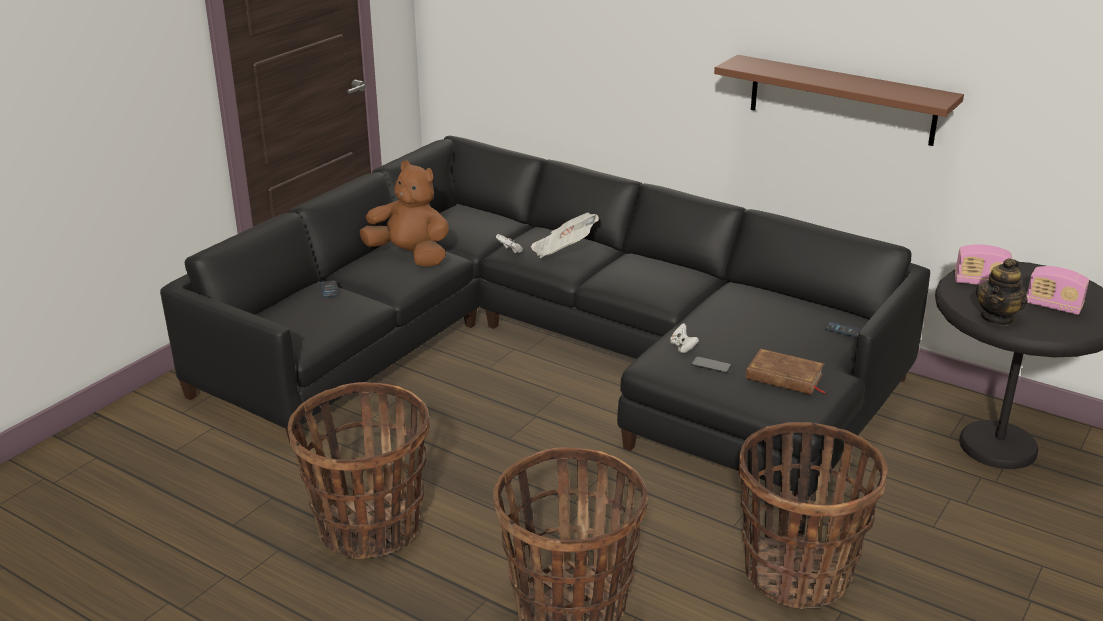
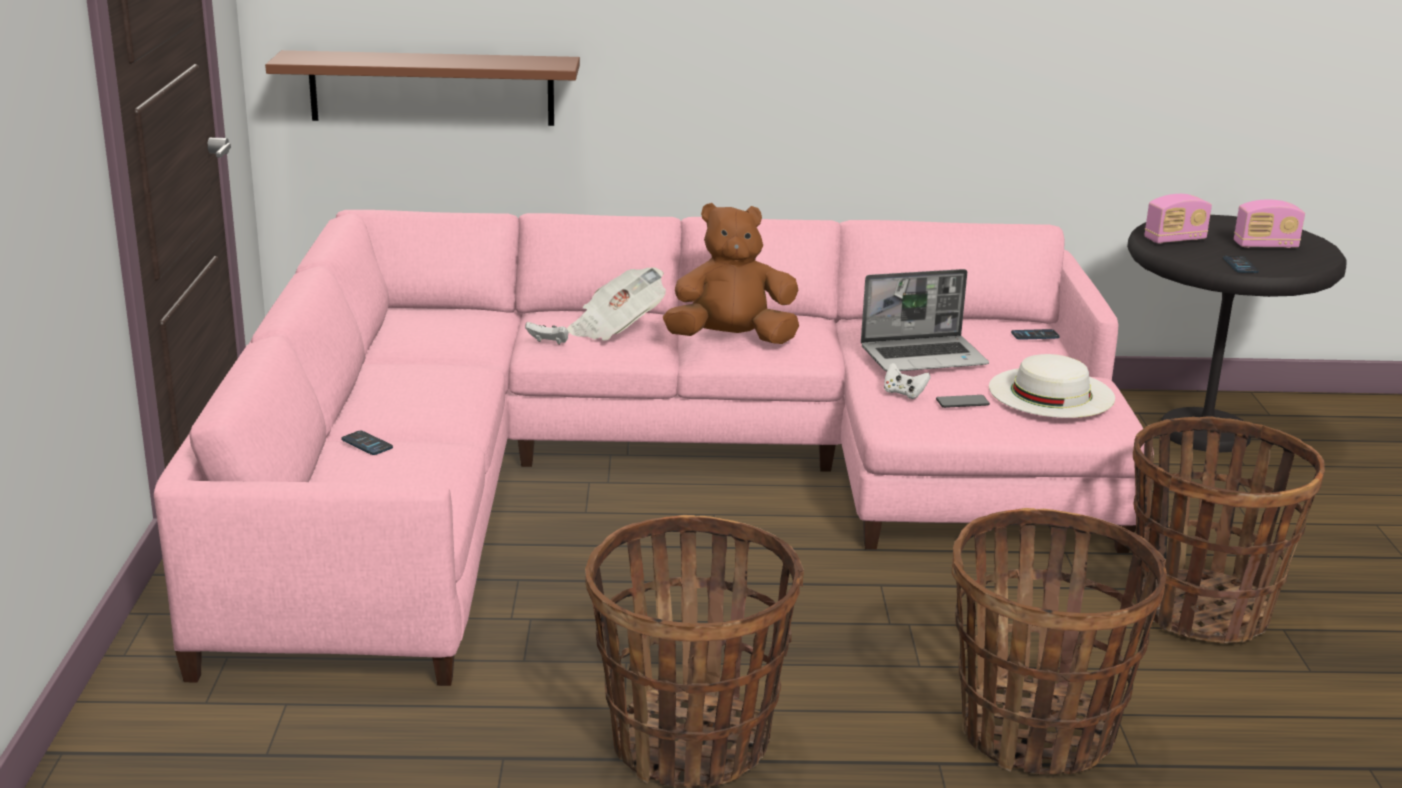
camera: 35 degrees left, 5 degrees down
(410, 256) = (420, 379): brown plush toy -> brown plush toy (731, 340)
(556, 354) = (649, 473): black sofa -> pink sofa
(733, 324) = (924, 356): none -> laptop
(784, 377) = (1051, 392): brown book -> white hat
(842, 100) = (940, 60): brown shelf -> brown shelf (432, 88)
(997, 318) = (1240, 265): teapot -> phone

